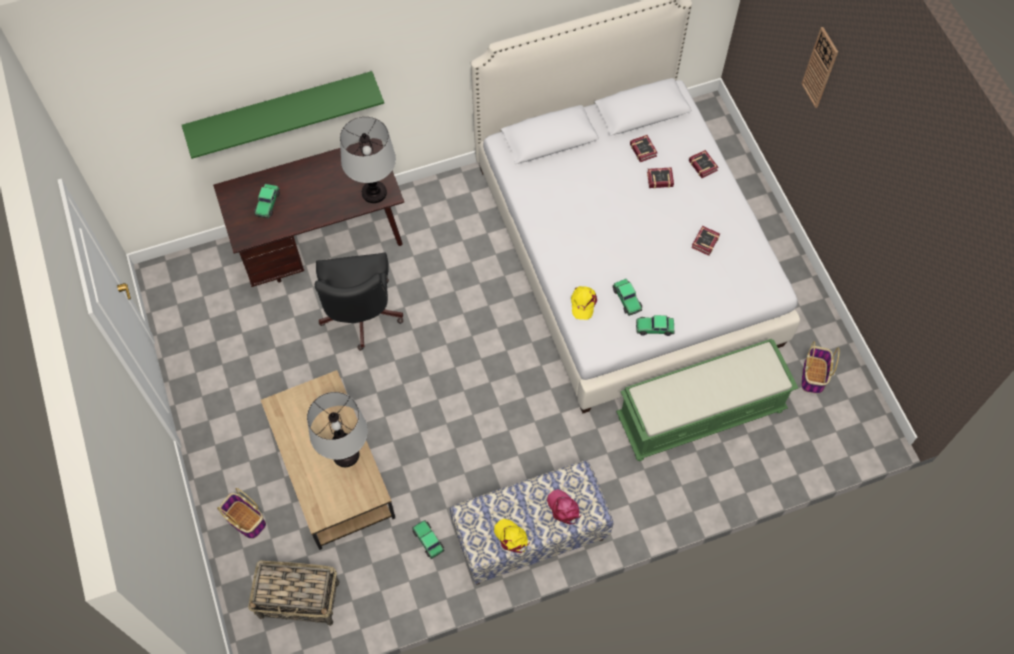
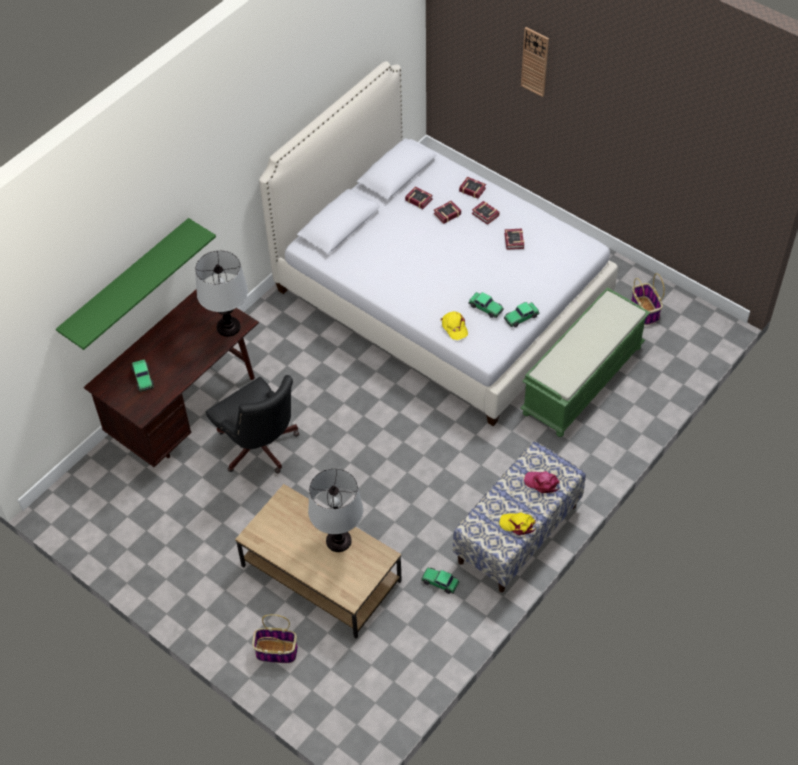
camera: 30 degrees left, 10 degrees down
(300, 599) = (368, 684): basket -> none
(696, 200) = (485, 215): none -> book

